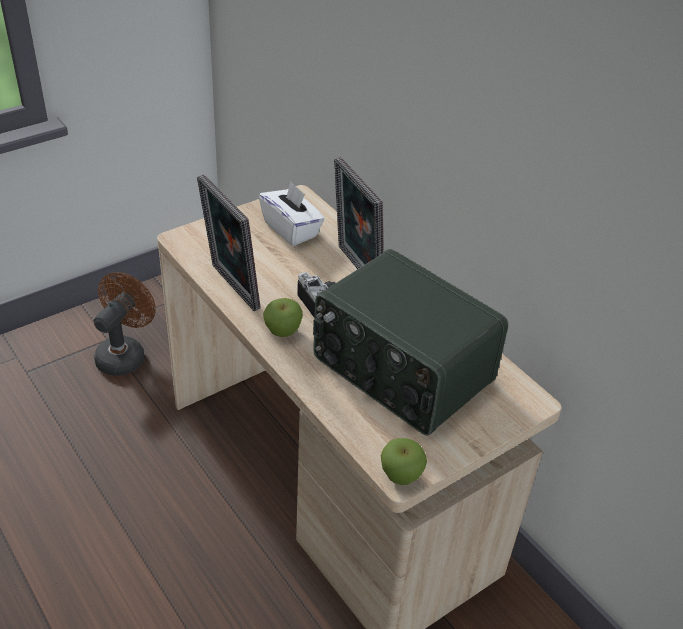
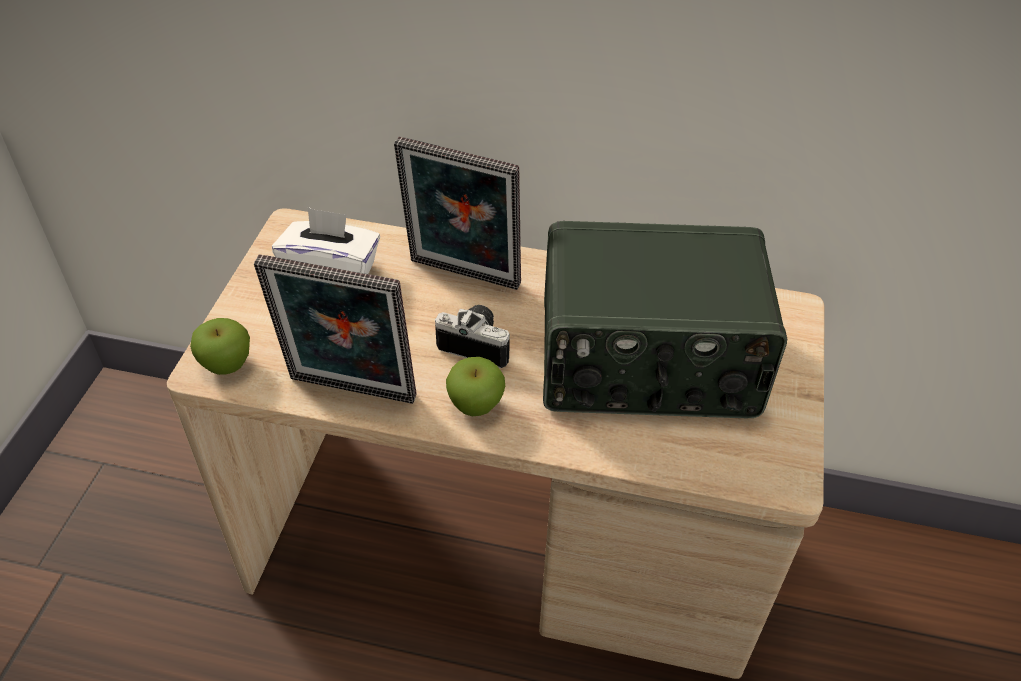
camera: 40 degrees left, 5 degrees up
(124, 354) = (108, 575): brown fan -> none
(401, 476) = (787, 480): apple -> apple (227, 365)

